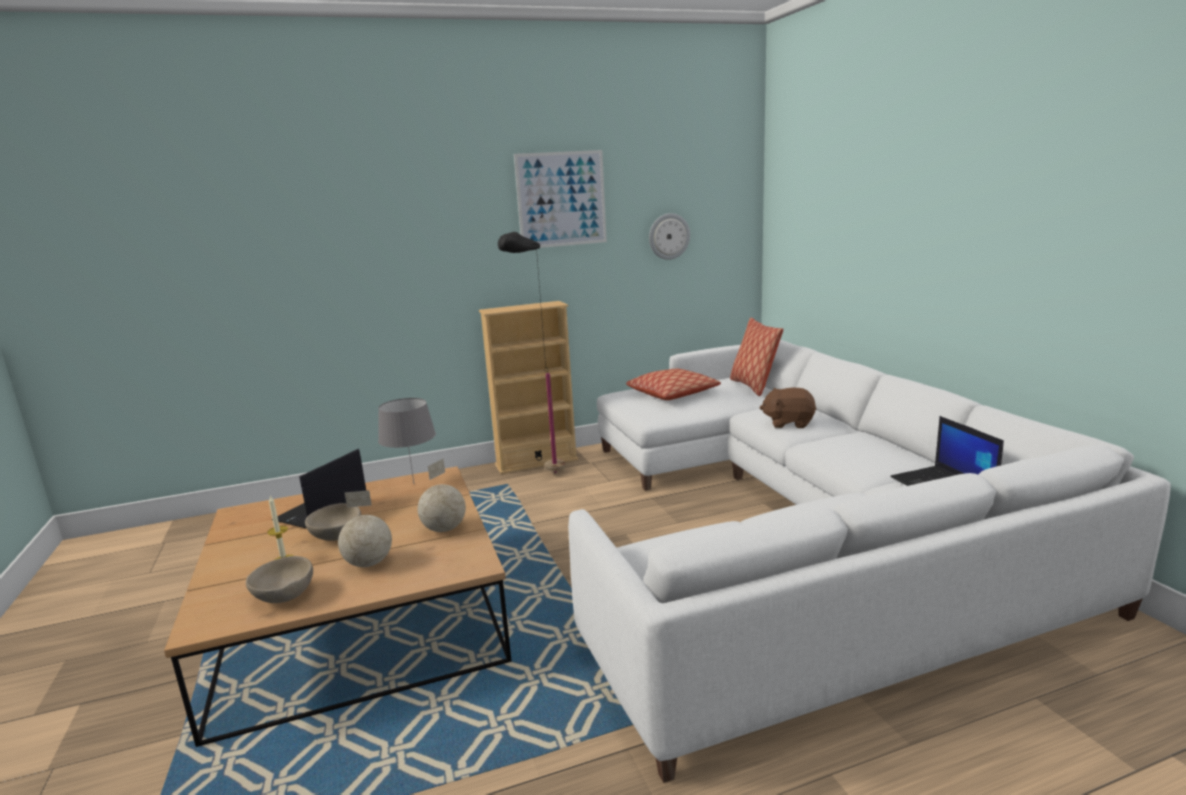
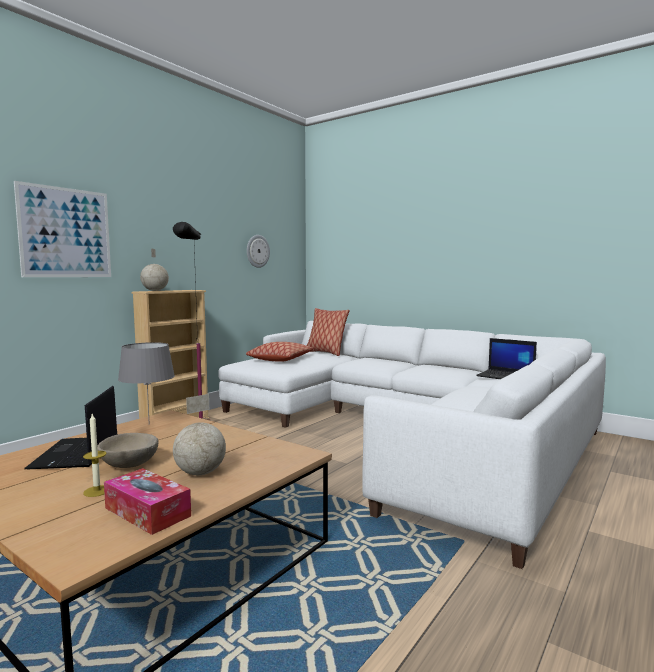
camera: 35 degrees left, 10 degrees down
(284, 596) = (147, 512): beige bowl -> tissue box
(445, 529) = (233, 442): globe -> globe (155, 290)
(561, 199) = (192, 212): picture -> picture (66, 233)
(788, 423) = (379, 364): brown plush toy -> none

